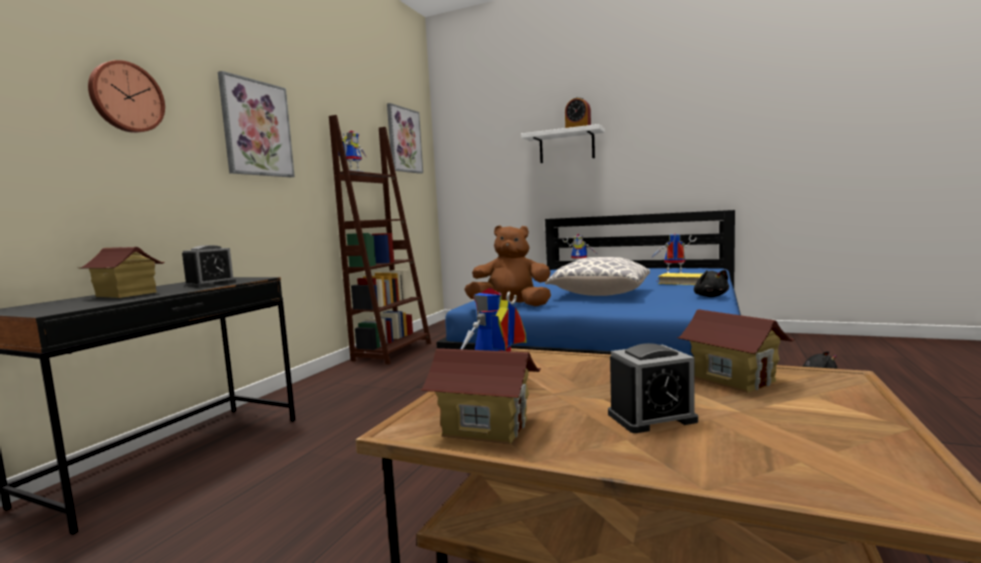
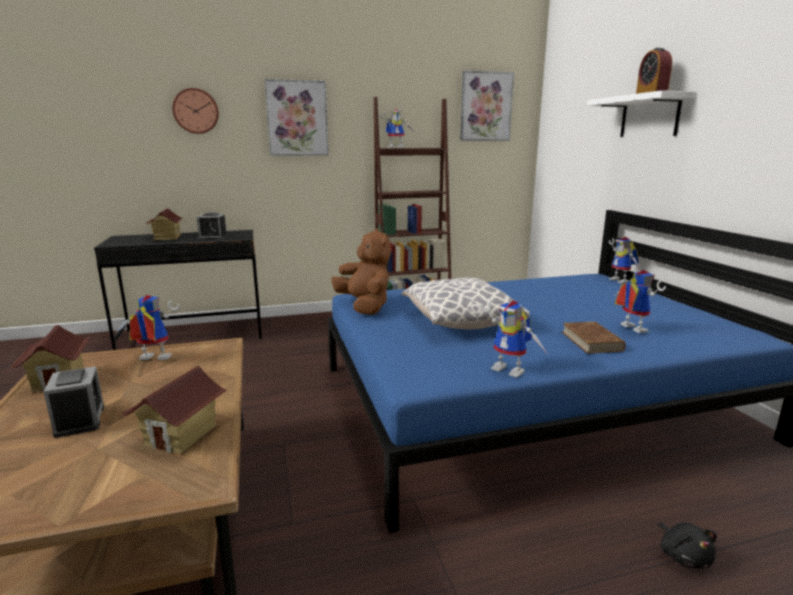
camera: 50 degrees right, 10 degrees up
(651, 417) = (80, 420): alarm clock -> alarm clock turned 150 degrees counterclockwise
(682, 282) = (591, 341): yellow book -> brown book
(710, 296) = (512, 370): black plush toy -> toy robot

